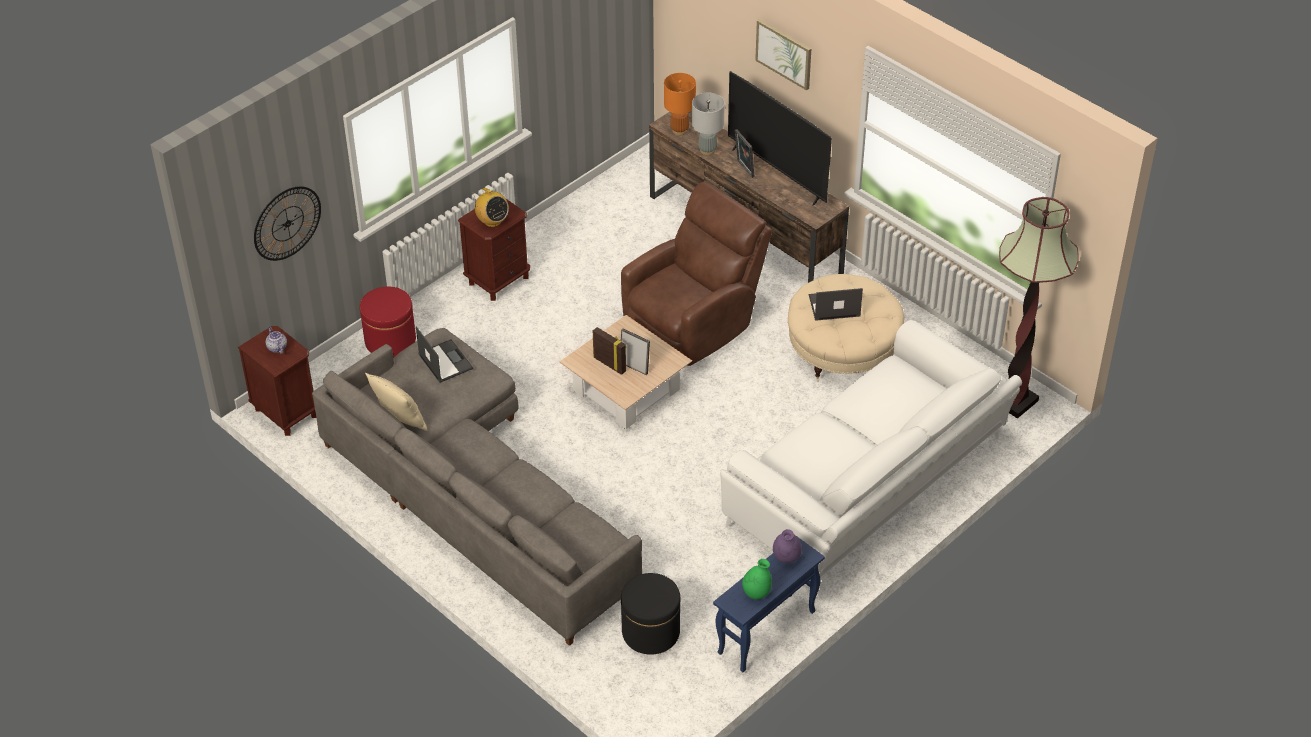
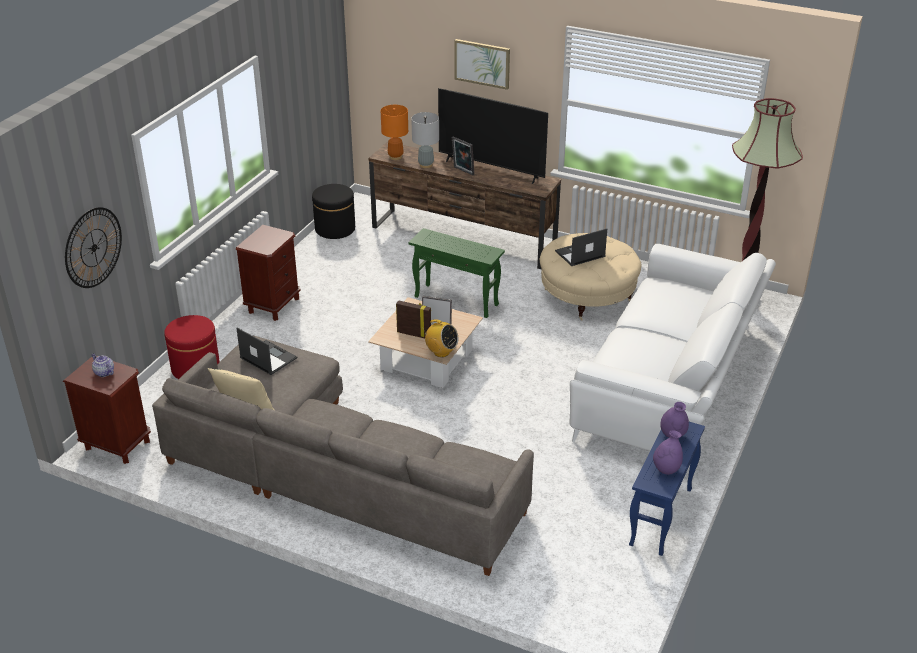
camera: 20 degrees left, 10 degrees down
(492, 221) = (267, 243): radio -> radio (441, 352)
(650, 632) = (558, 544): black ottoman -> black ottoman (335, 229)
(694, 322) = (456, 301): brown armchair -> green side table
(756, 593) = (666, 469): green vase -> purple vase

